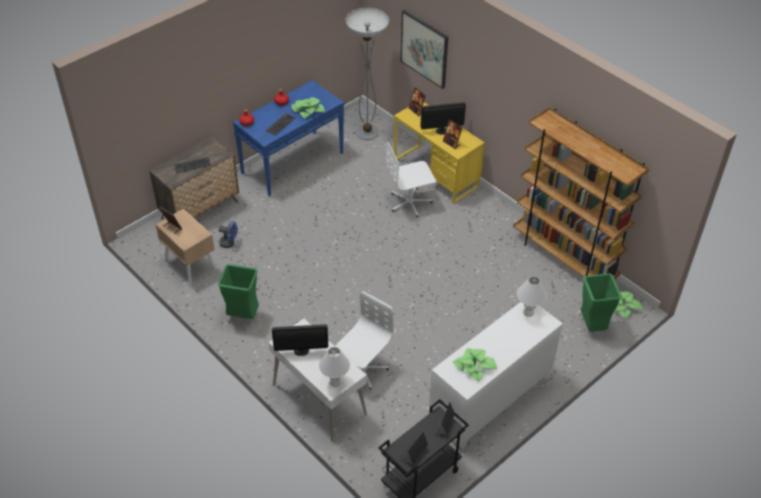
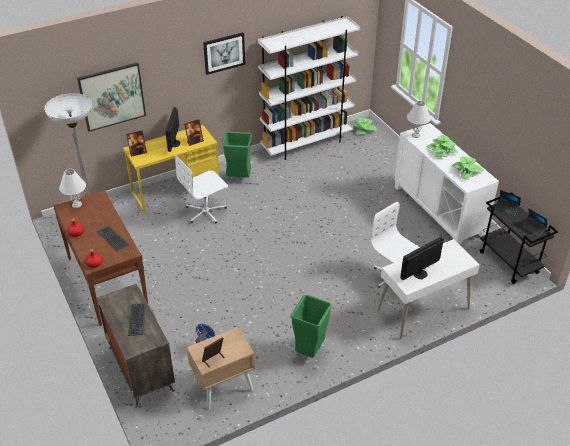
camera: 75 degrees left, 5 degrees down
(293, 163) = (107, 282): blue console table -> brown console table
(301, 350) = (420, 274): monitor -> monitor turned 135 degrees counterclockwise
(307, 110) = (102, 216): potted plant -> potted plant (442, 151)
(335, 381) = (459, 258): white table lamp -> white table lamp (76, 204)
(410, 202) = (206, 212): white office chair -> white office chair turned 60 degrees clockwise
(519, 93) = (224, 53): none -> picture
(564, 258) = (307, 144): brown bookcase -> white bookcase
(592, 326) = (378, 147): green trash can -> green trash can (239, 178)

